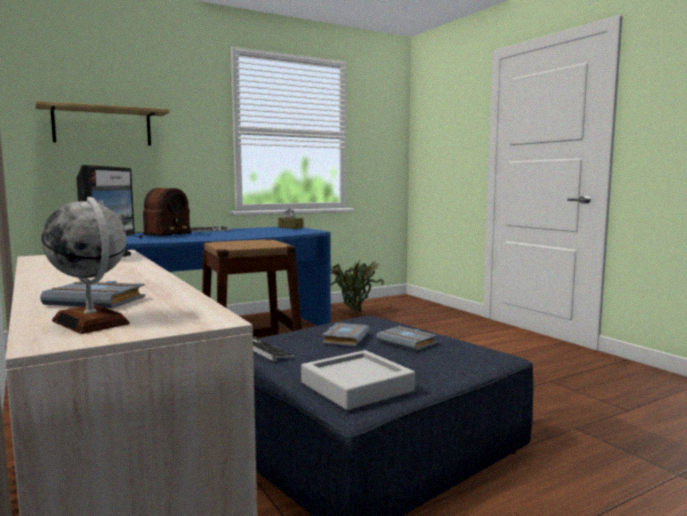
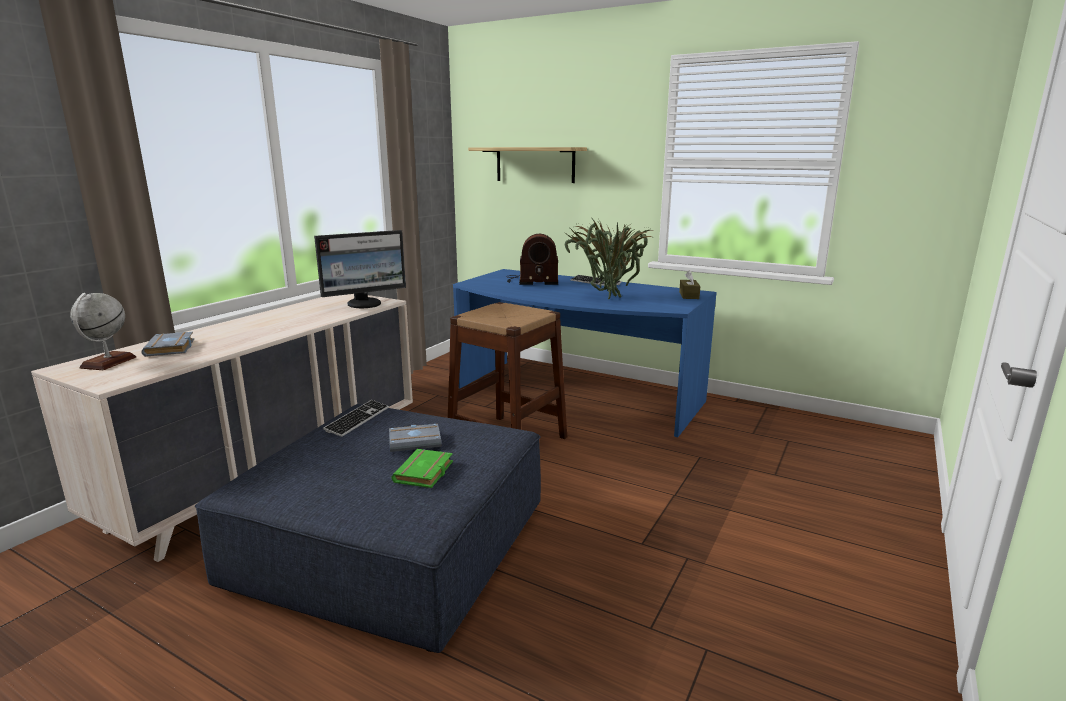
camera: 60 degrees right, 10 degrees up
(353, 314) = (761, 430): potted plant -> potted plant (607, 297)
(356, 387) = (274, 479): grey tray -> none
(408, 343) = (425, 473): grey book -> green book

